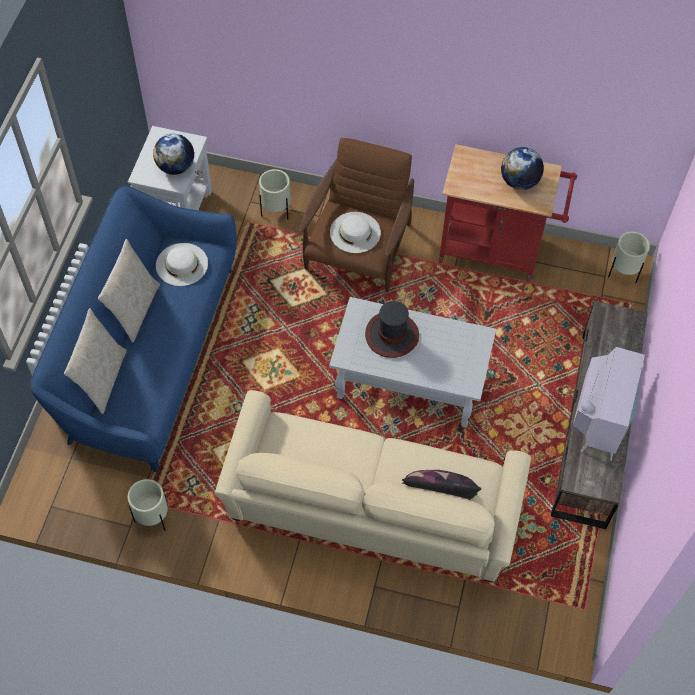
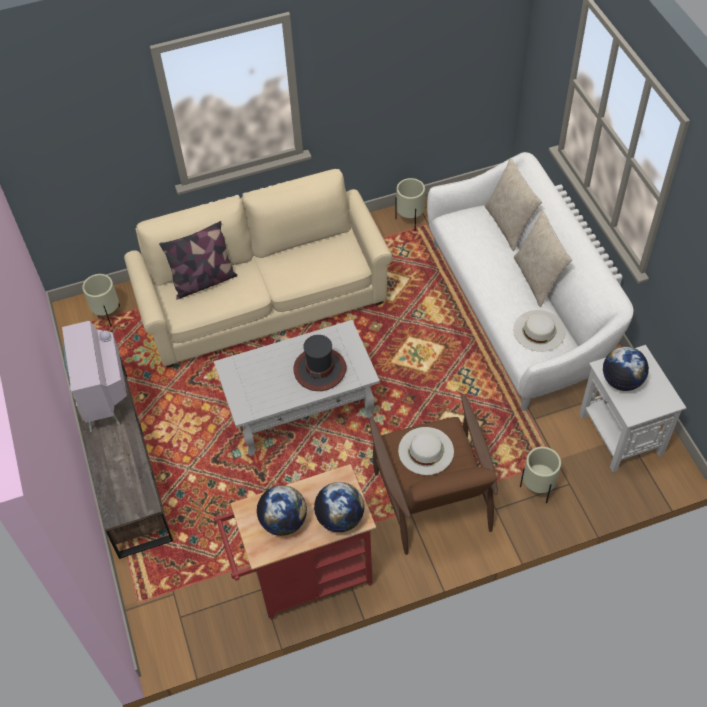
camera: 150 degrees right, 5 degrees down
(148, 355) = (518, 310): blue sofa -> white sofa
(476, 162) = (340, 518): none -> globe
(622, 273) = (163, 632): beige planter -> beige planter (108, 315)

